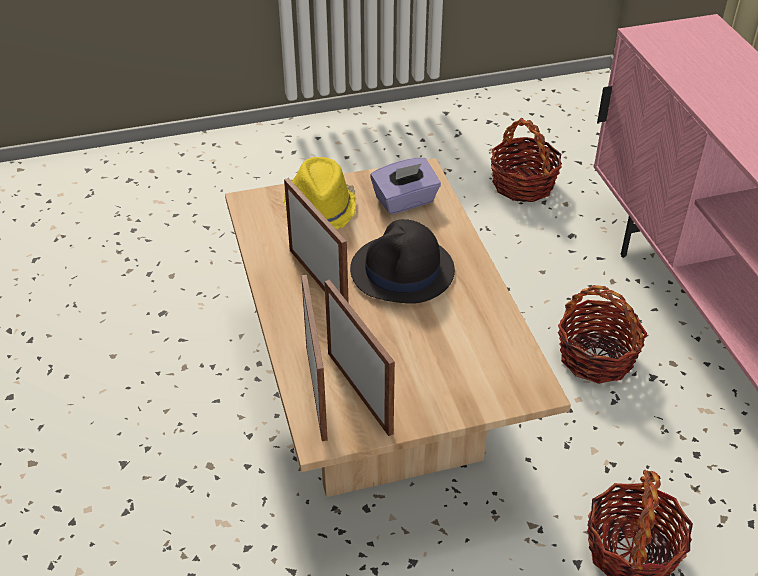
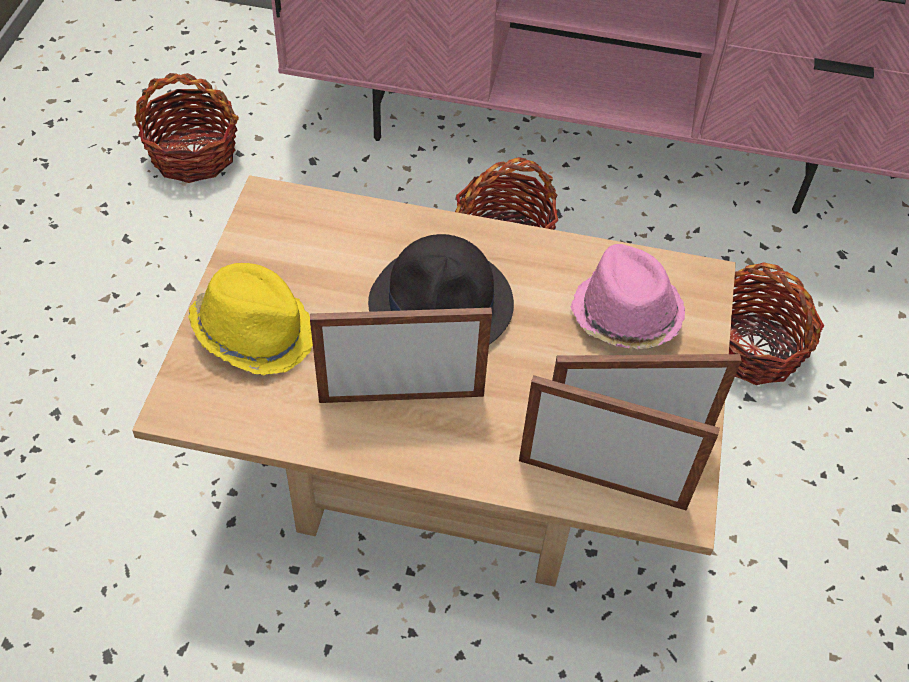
camera: 65 degrees left, 10 degrees up
(405, 201) = (312, 242): purple tissue box -> none
(465, 359) = (625, 315): none -> pink hat

